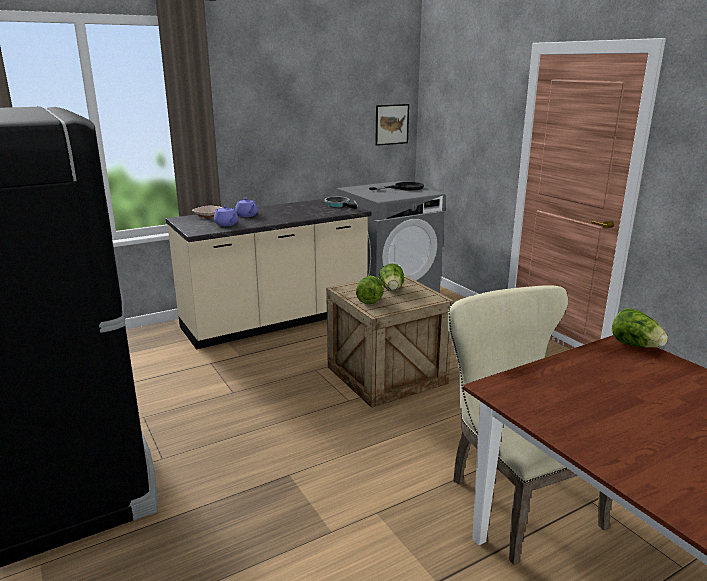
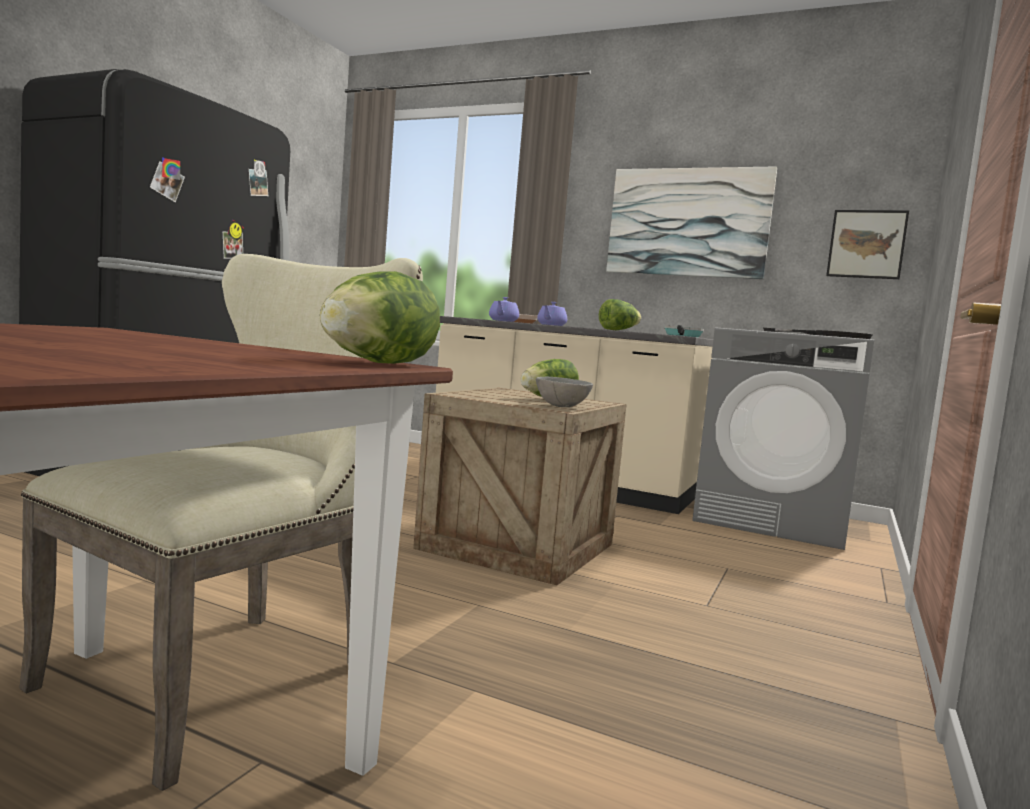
camera: 55 degrees right, 15 degrees down
(296, 118) = (688, 222): none -> picture
(369, 300) = (490, 394): lettuce -> lettuce (618, 330)
(424, 295) = (562, 406): none -> grey bowl

